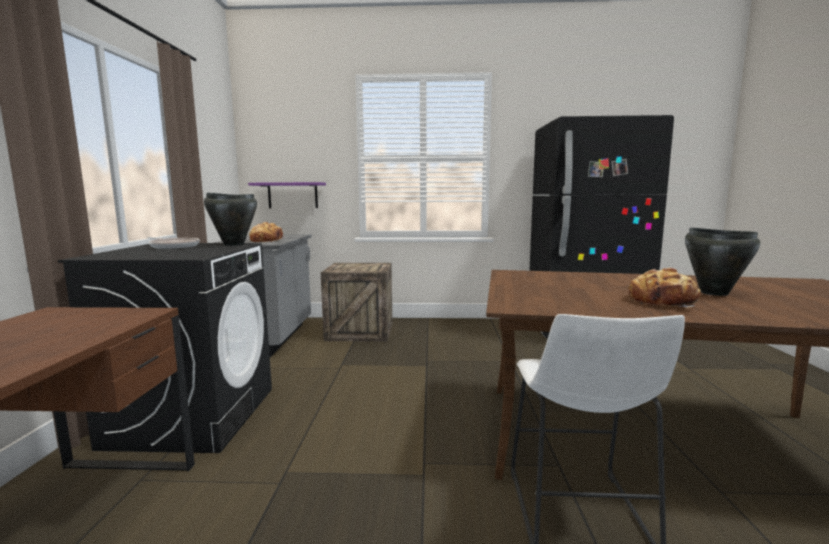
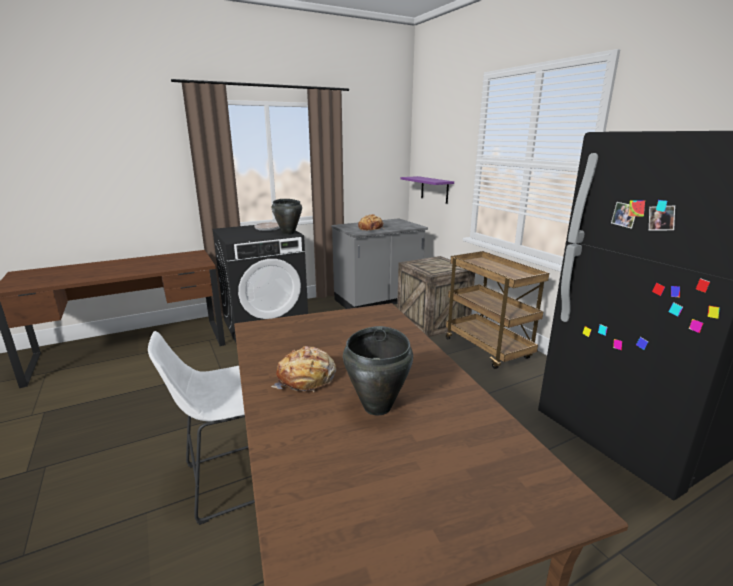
camera: 60 degrees right, 10 degrees up
(439, 329) = (488, 349): none -> brown cart

